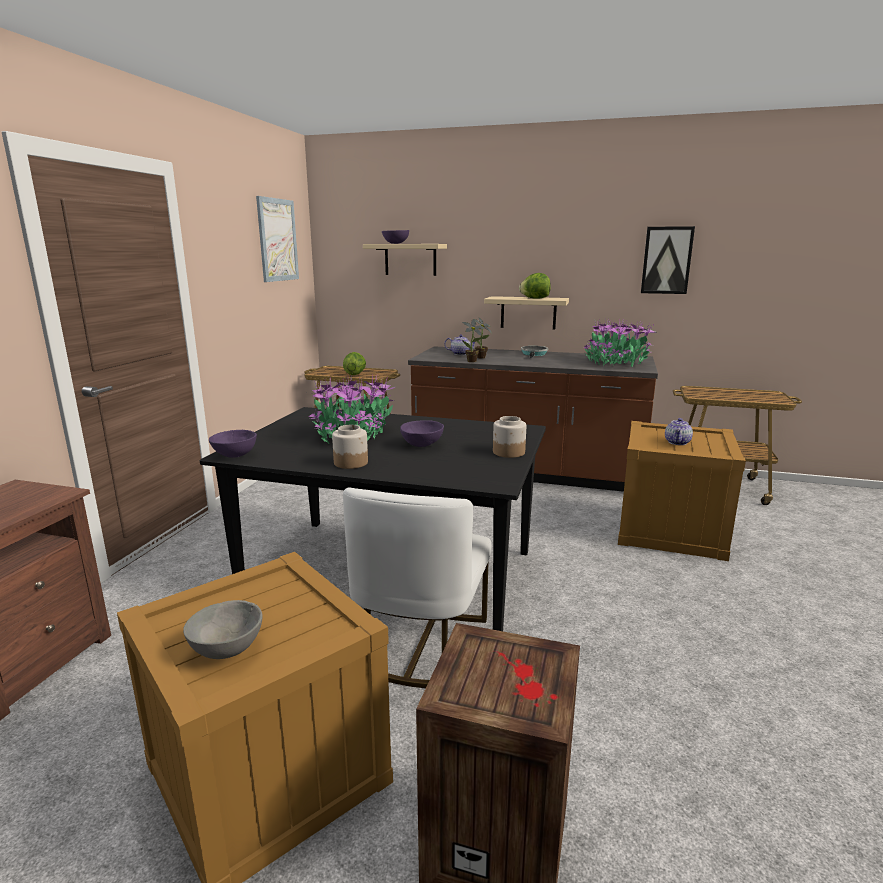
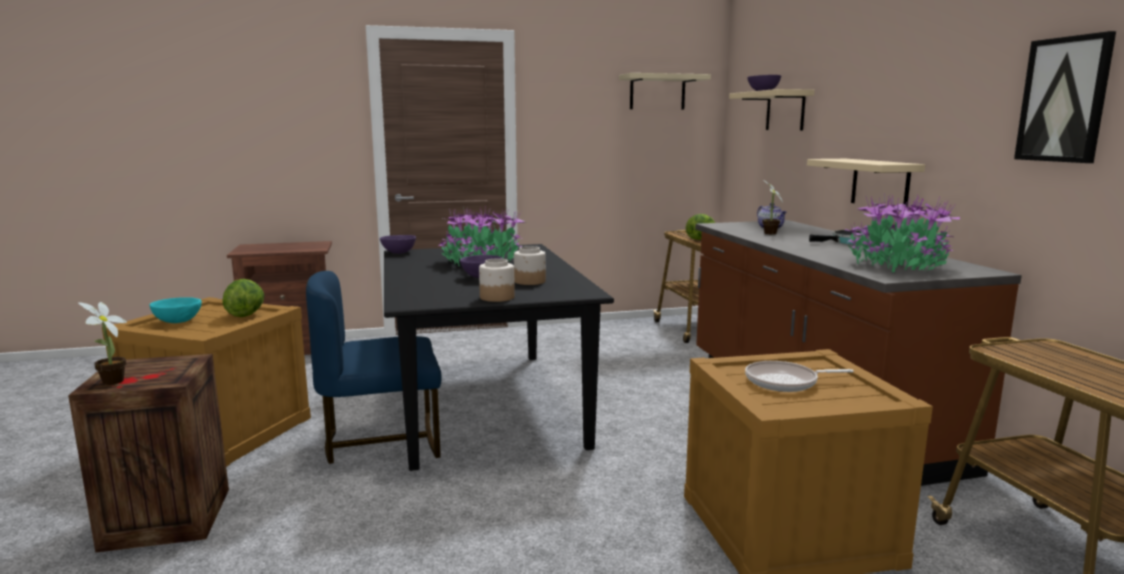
camera: 60 degrees right, 5 degrees down
(226, 649) = (177, 321): grey bowl -> turquoise bowl
(277, 240) = (657, 92): picture -> beige shelf
(351, 462) = (413, 271): jar -> jar (530, 281)
(421, 645) = (382, 441): white chair -> blue chair
(473, 361) = (740, 234): potted plant -> potted plant (110, 383)
(535, 298) = (866, 161): lettuce -> lettuce (245, 315)
(677, 442) = (785, 382): teapot -> frying pan

